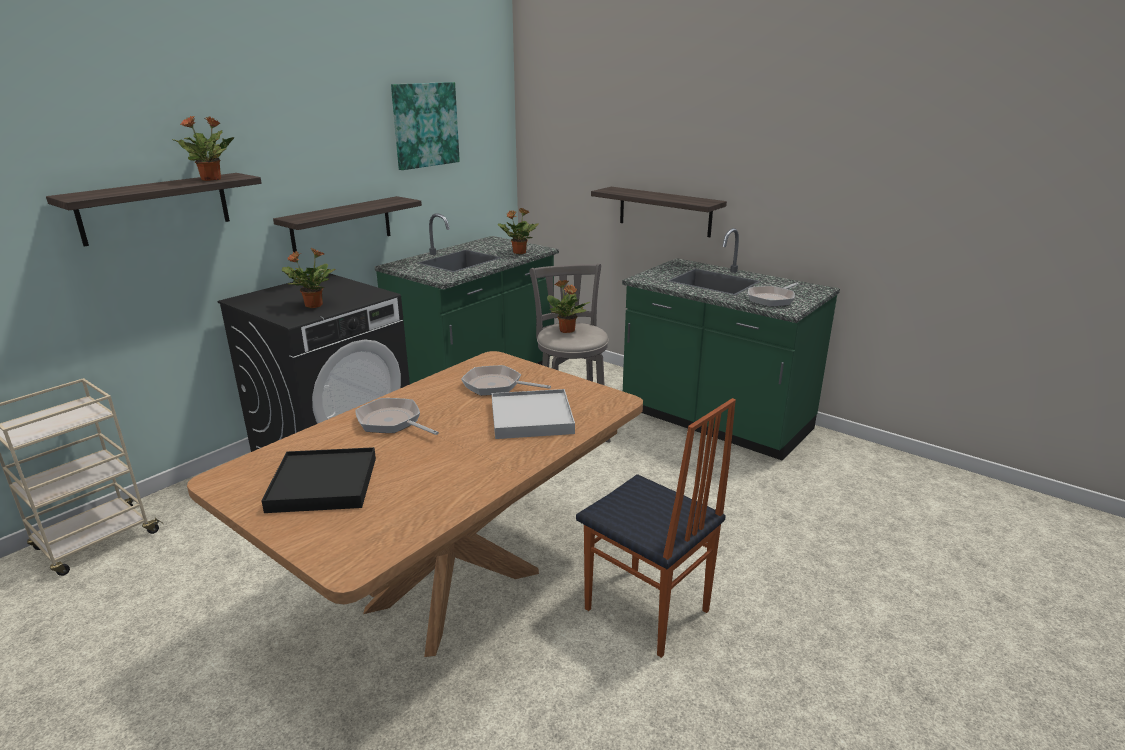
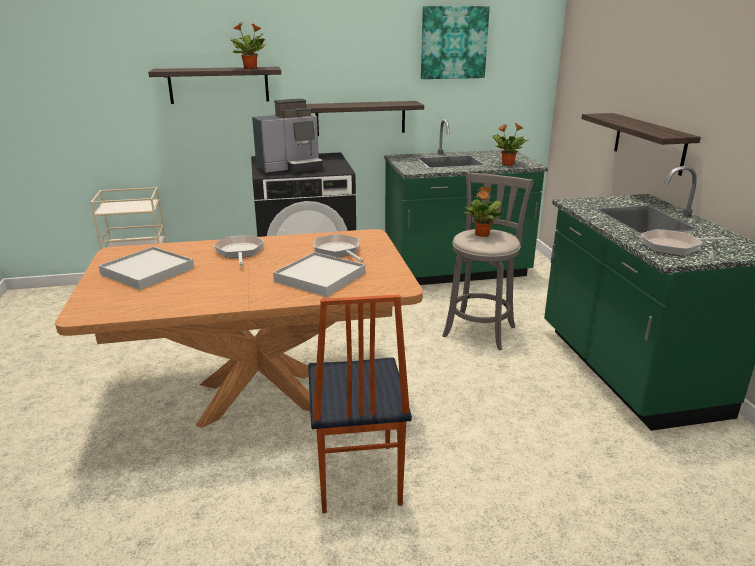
camera: 40 degrees right, 0 degrees up
(313, 305) = (291, 169): potted plant -> coffee machine
(323, 484) = (147, 271): black tray -> white tray

